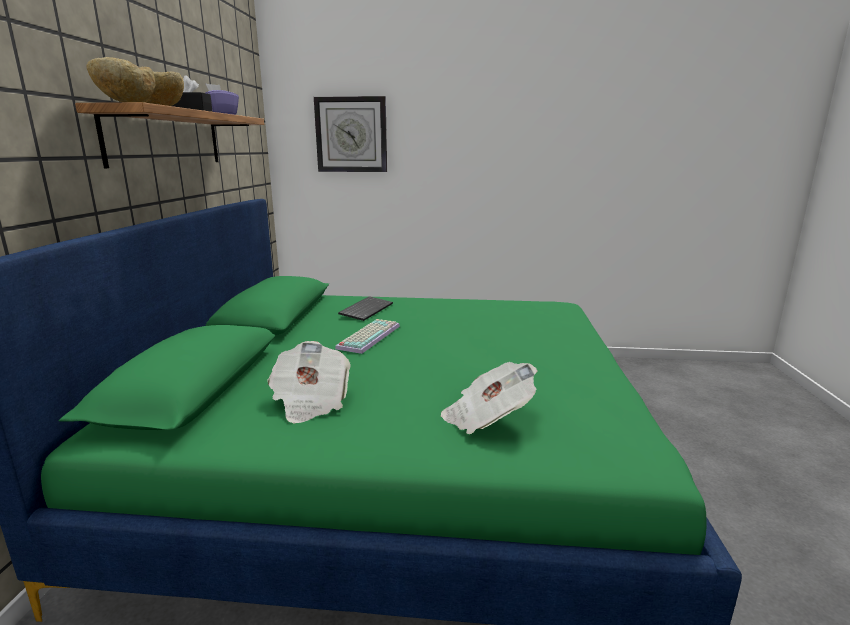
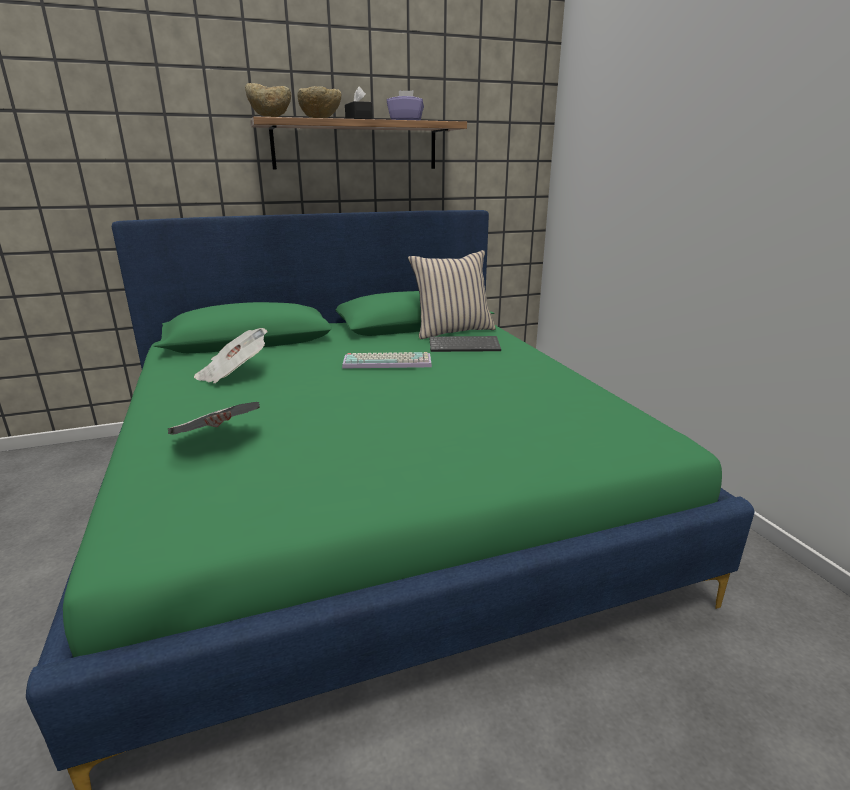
camera: 65 degrees right, 5 degrees up
(321, 307) = (452, 331): none -> beige pillow
(351, 135) = (613, 136): wall clock -> none

